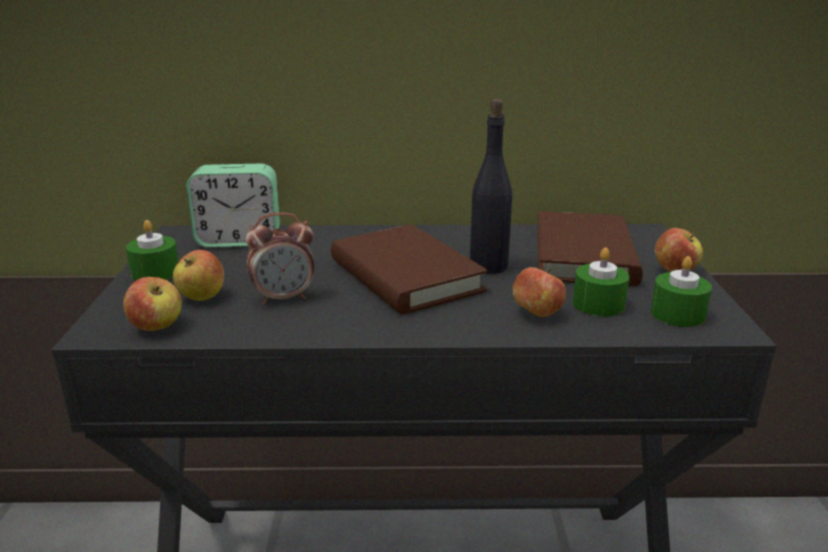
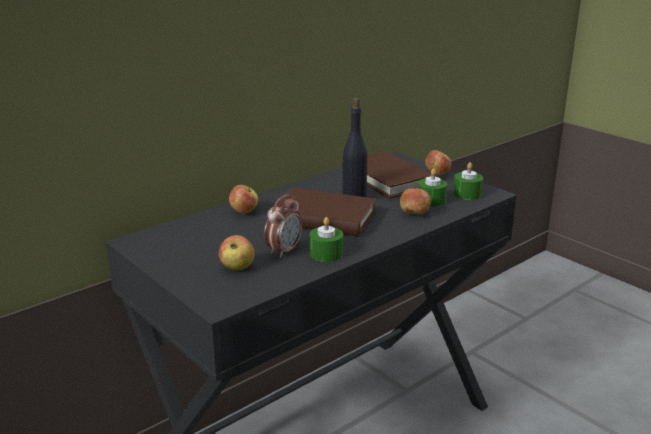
camera: 40 degrees left, 0 degrees up
(155, 272) = (176, 266): green candle -> green candle (326, 253)
(157, 327) = (247, 290): apple -> apple (244, 212)
(239, 240) = (186, 231): alarm clock -> none

